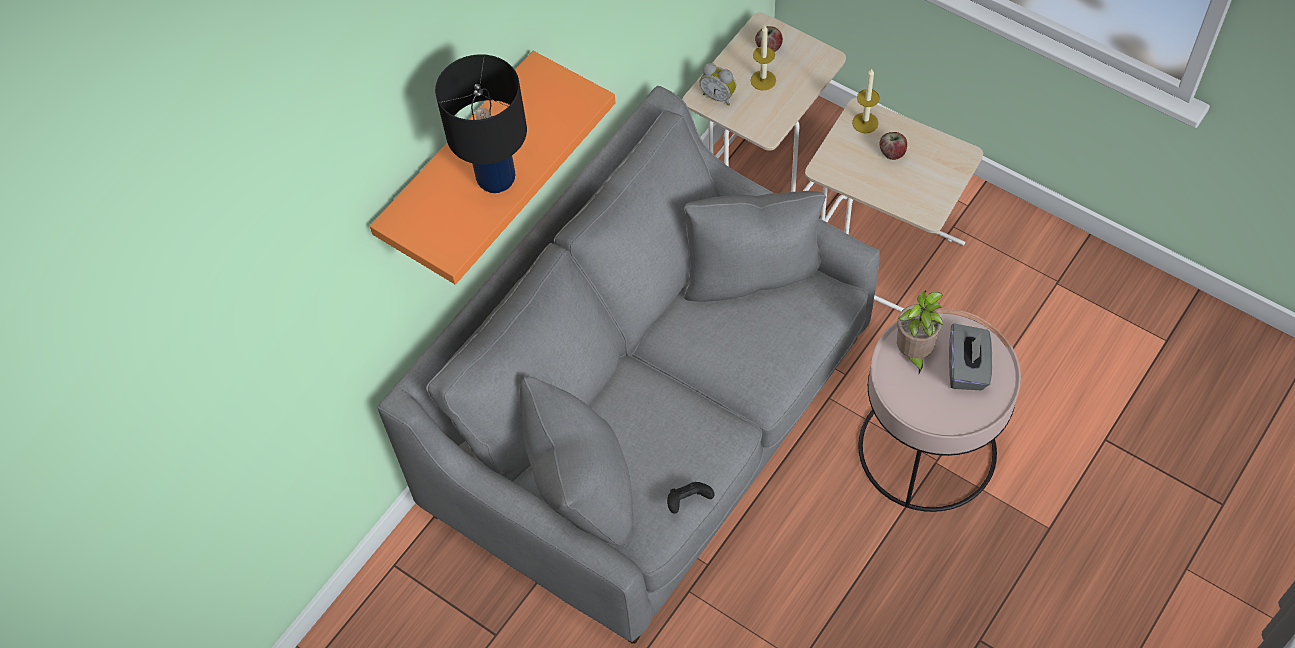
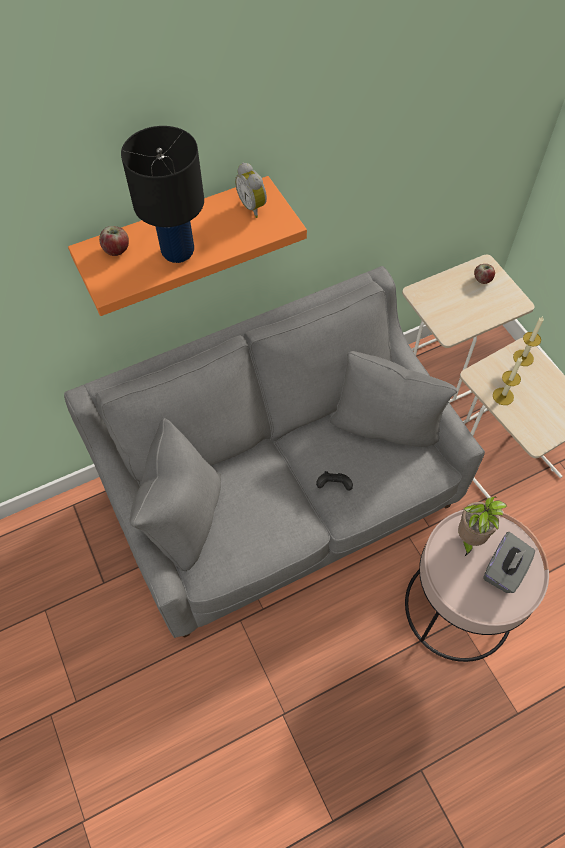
camera: 25 degrees right, 0 degrees up
(688, 502) = (246, 564): black game controller -> black game controller (334, 486)
(719, 96) = (429, 296): alarm clock -> alarm clock (254, 206)
(763, 80) = (466, 299): candle -> candle (503, 396)
(892, 153) = (532, 387): apple -> apple (117, 250)

